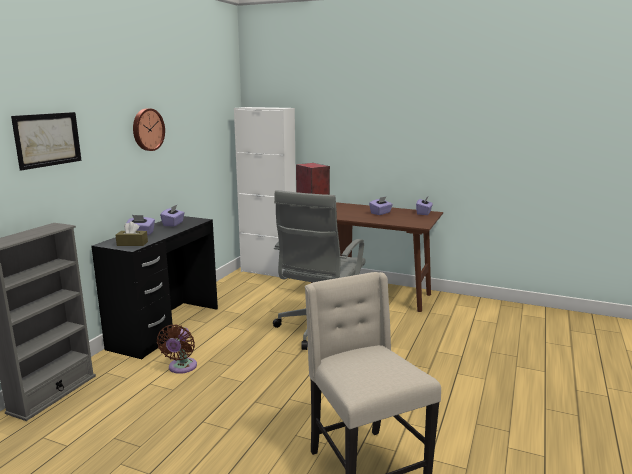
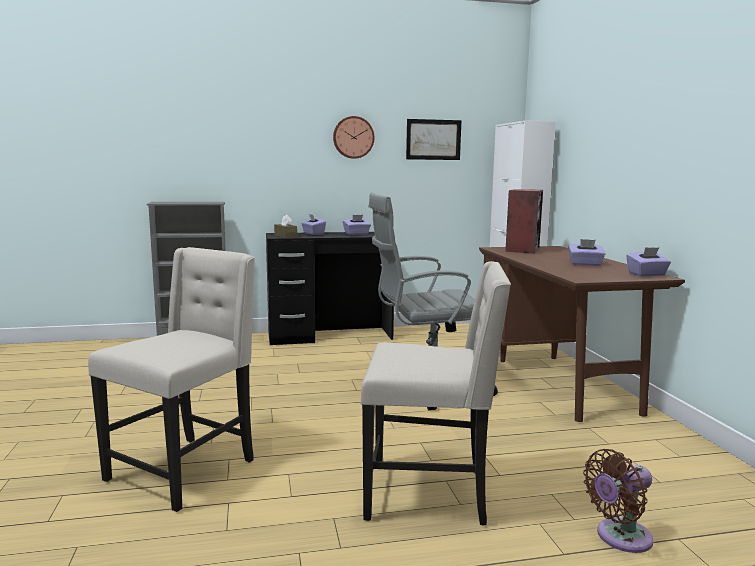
camera: 55 degrees right, 5 degrees down
(48, 139) = (233, 133): picture -> picture (433, 139)
(181, 368) = (273, 359): brown fan -> brown fan (619, 537)
(468, 383) = (429, 493): none -> beige chair

